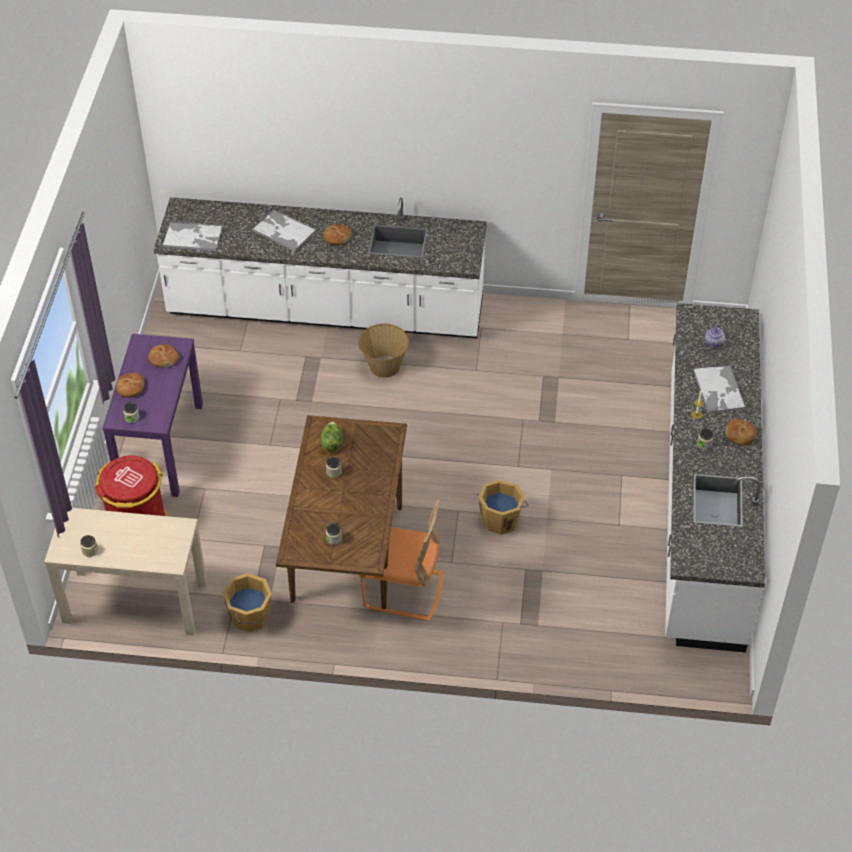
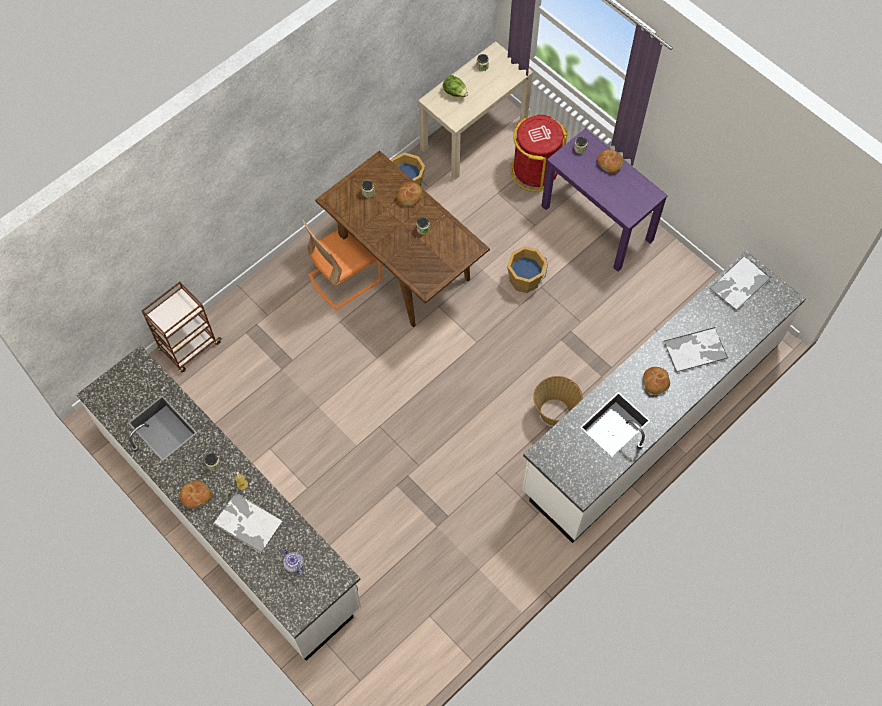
camera: 130 degrees right, 15 degrees up
(163, 359) = (622, 198): bread -> bread (409, 196)
(332, 444) = (449, 244): lettuce -> lettuce (455, 93)
(500, 519) = (345, 377): orange bucket -> orange bucket (525, 280)
(598, 657) = (189, 347): none -> brown cart

